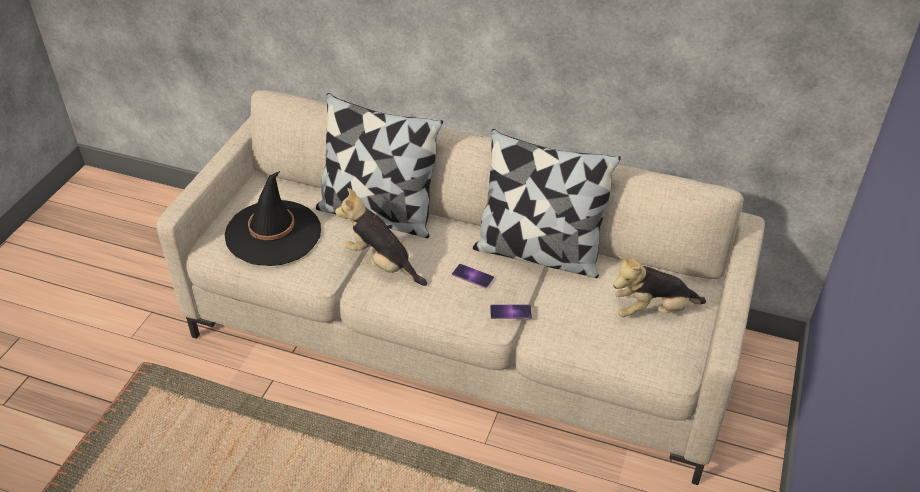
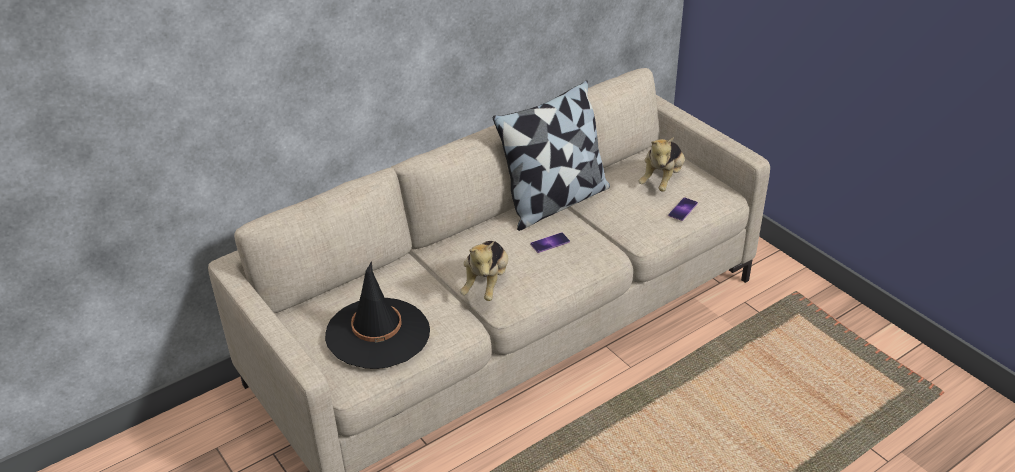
camera: 55 degrees left, 5 degrees down
(378, 214) = (419, 263): pillow -> none
(382, 263) = (486, 284): plush toy -> plush toy turned 60 degrees counterclockwise
(510, 312) = (605, 241): phone -> phone (683, 209)

